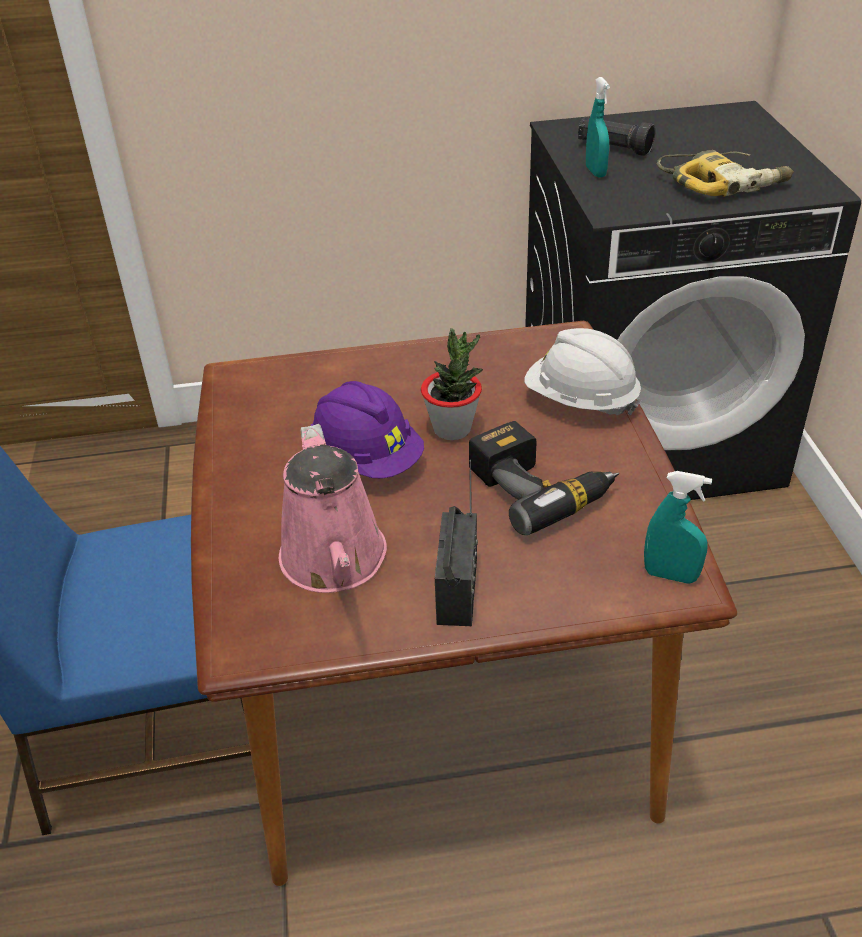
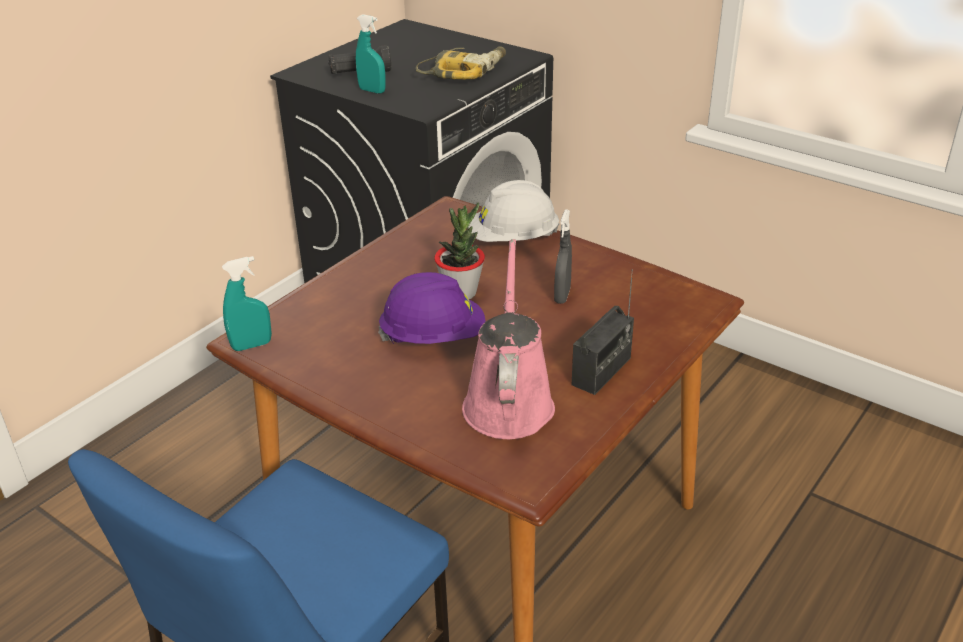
camera: 45 degrees left, 5 degrees down
(335, 562) = (508, 401): pink watering can -> pink watering can turned 120 degrees counterclockwise
(458, 591) = (601, 371): radio -> radio turned 75 degrees clockwise
(540, 487) = (562, 295): power drill -> grey spray bottle
(670, 575) = (692, 300): turquoise spray bottle -> turquoise spray bottle (252, 345)

